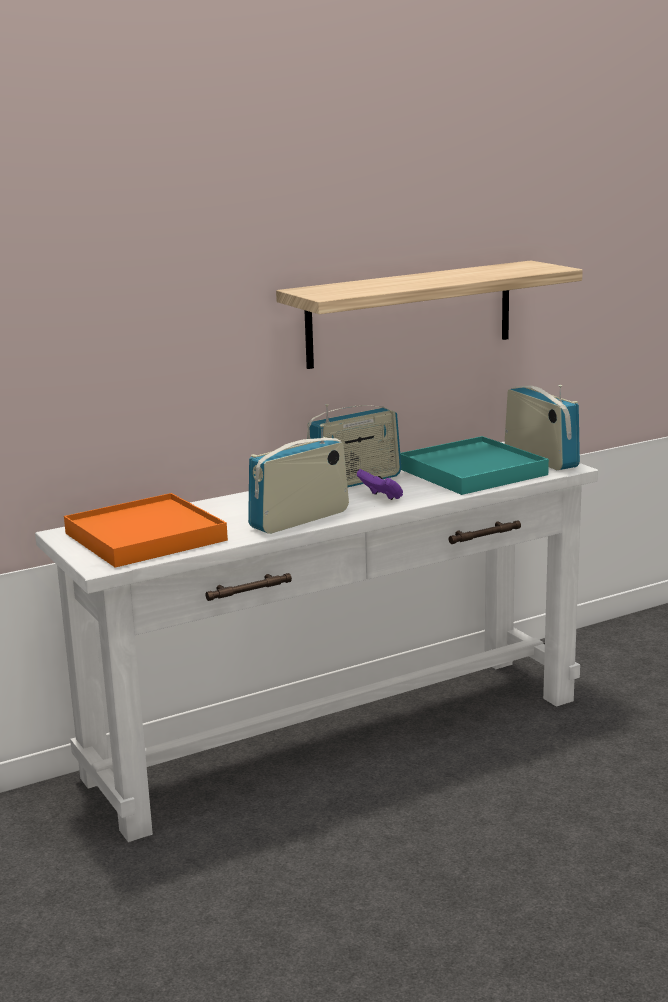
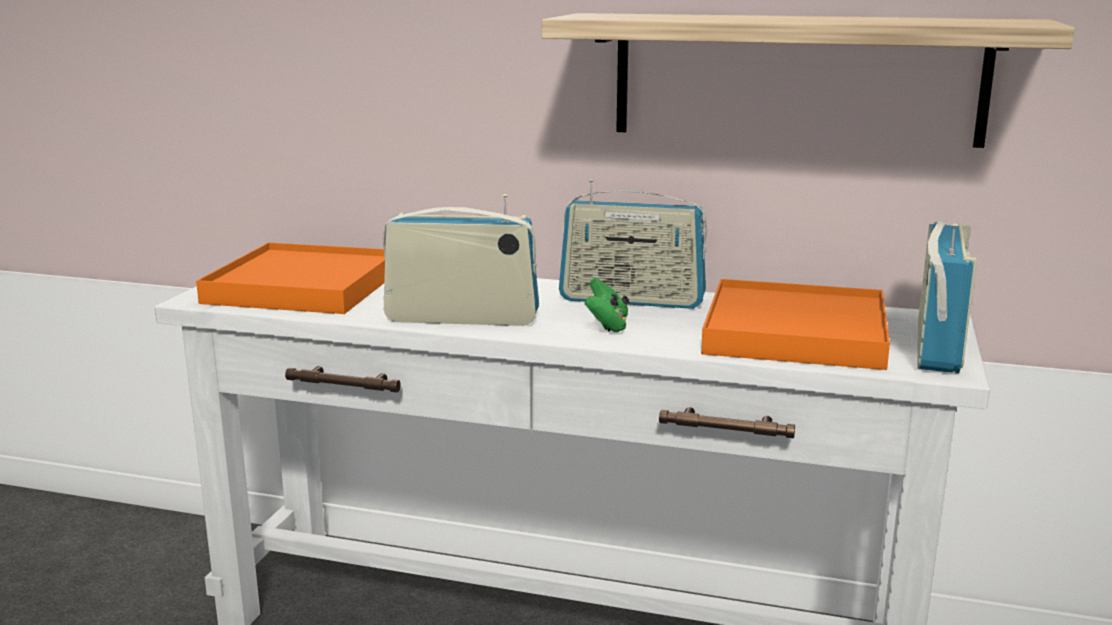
camera: 45 degrees right, 0 degrees up
(381, 497) = (607, 325): purple game controller -> green game controller
(472, 472) = (796, 333): turquoise tray -> orange tray

